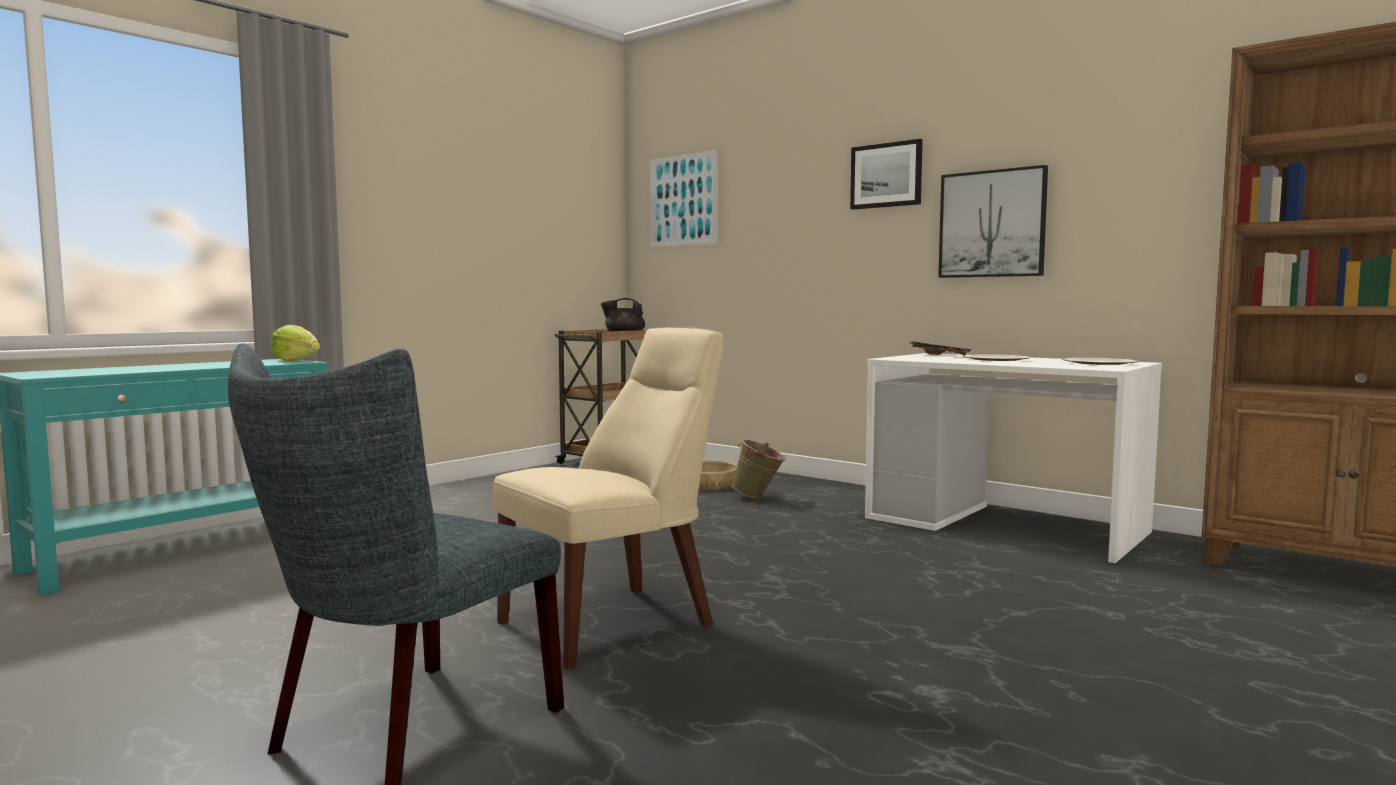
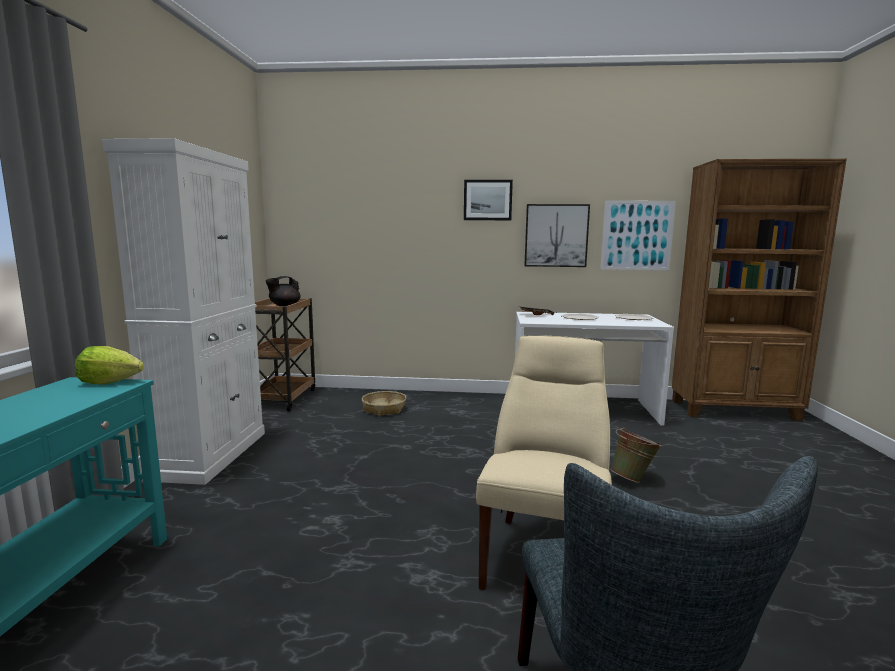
camera: 35 degrees left, 5 degrees up
(463, 489) = (210, 454): none -> white cabinet
(683, 200) = (322, 202): picture -> picture (637, 235)
(758, 497) = (435, 415): green bucket -> green bucket (633, 479)

